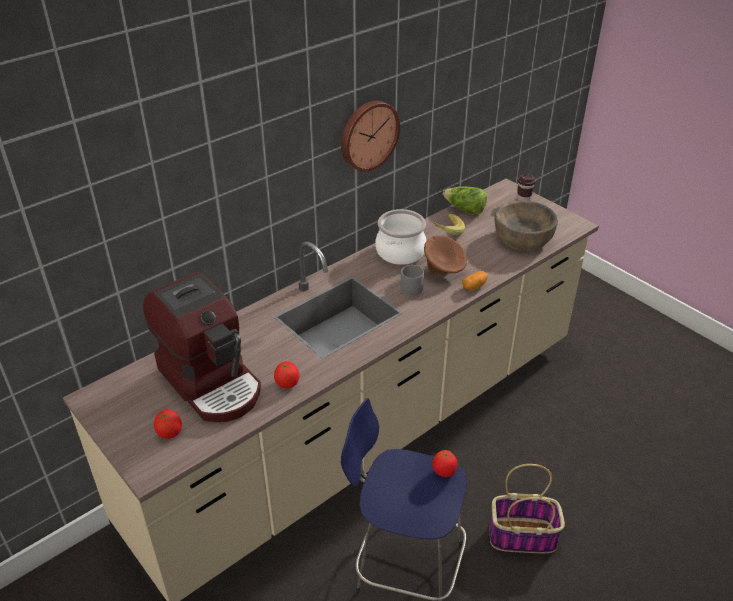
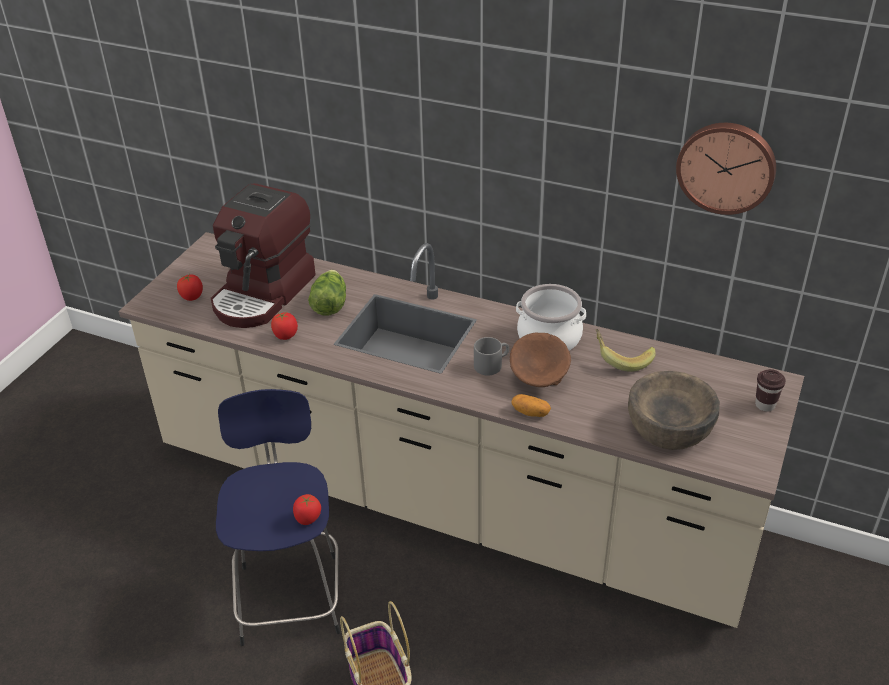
camera: 65 degrees right, 0 degrees up
(368, 135) = (557, 181): wall clock -> wall clock (726, 166)
(465, 209) = (686, 361): lettuce -> lettuce (329, 304)

